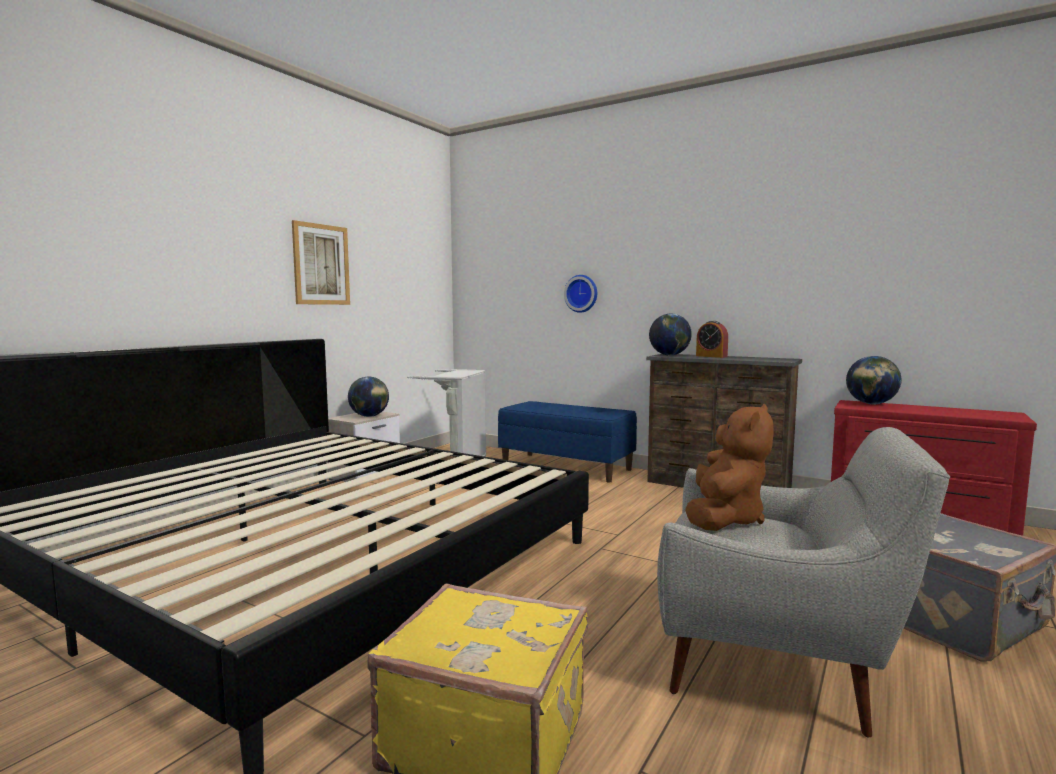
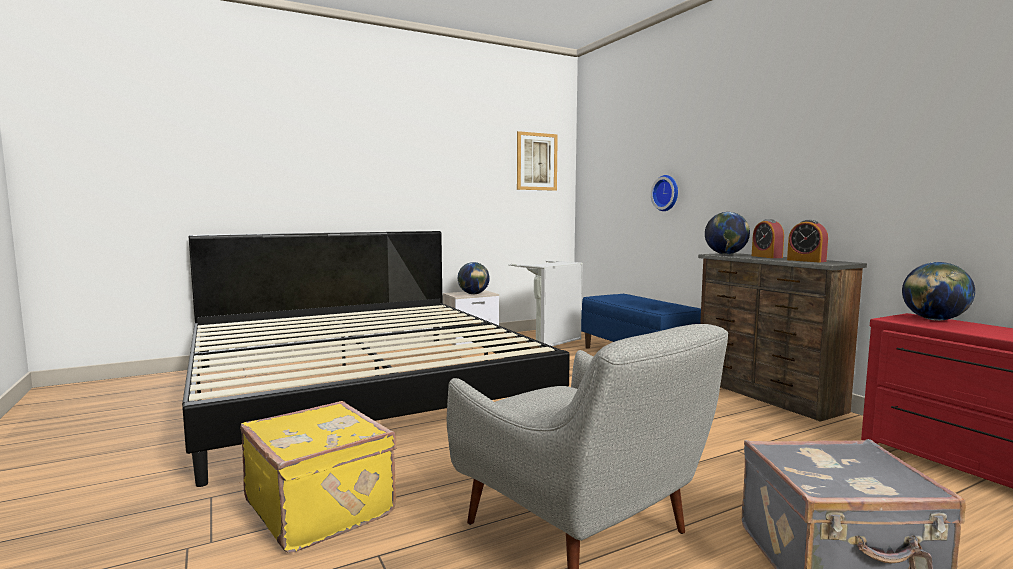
camera: 30 degrees right, 0 degrees up
(321, 264) = (444, 174): picture -> picture (536, 161)
(724, 519) = (564, 394): brown plush toy -> none
(757, 359) = (806, 260): none -> alarm clock

